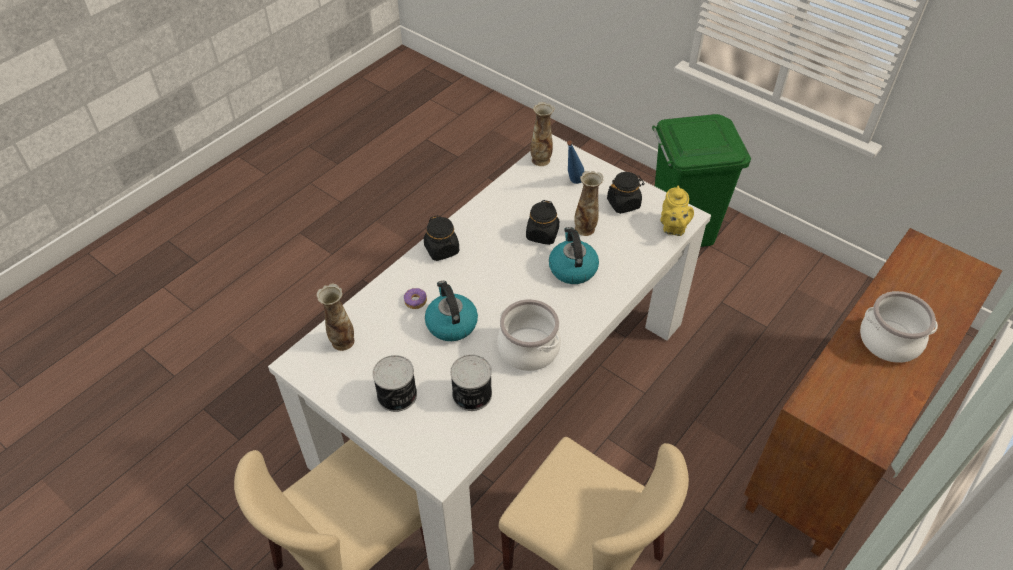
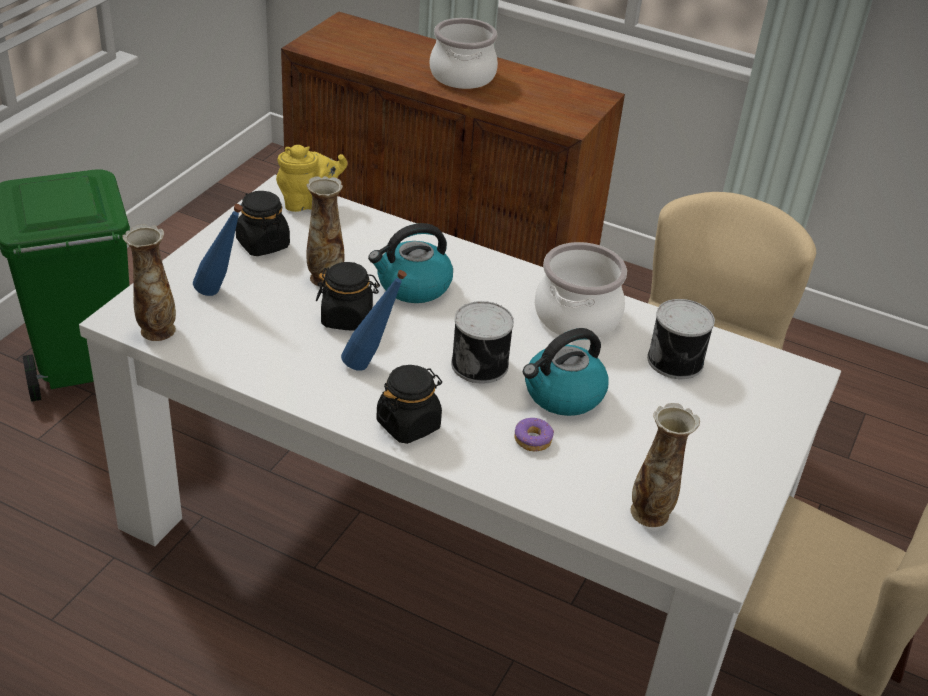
camera: 105 degrees left, 10 degrees down
(397, 395) = (716, 432): can -> can (481, 364)
(496, 240) = (371, 365): none -> blue bottle

